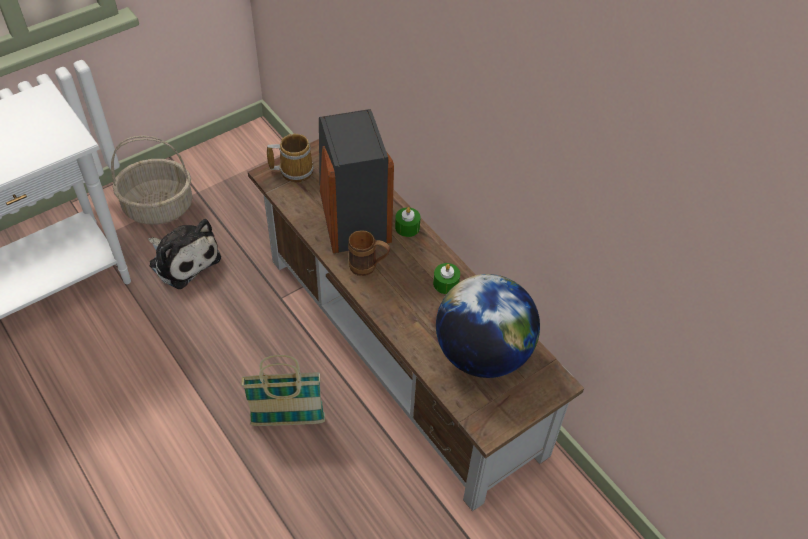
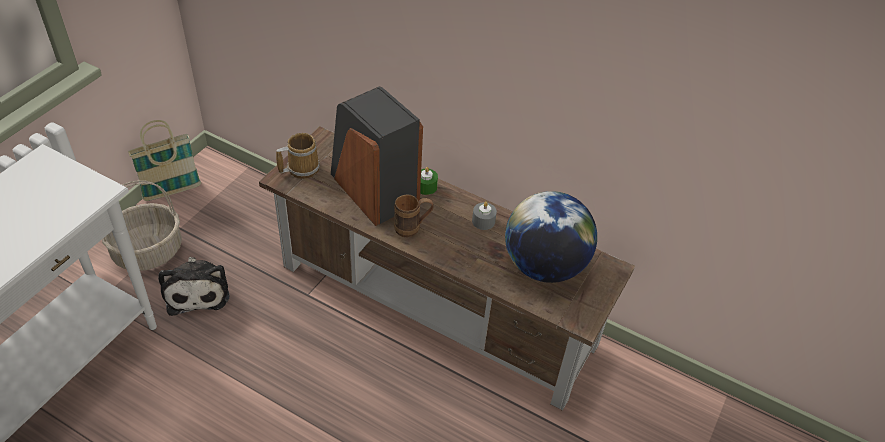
camera: 25 degrees left, 5 degrees down
(183, 259) = (197, 290): plush toy -> plush toy turned 60 degrees clockwise
(287, 421) = (370, 395): basket -> basket (172, 192)
(446, 283) = (483, 221): green candle -> grey candle

